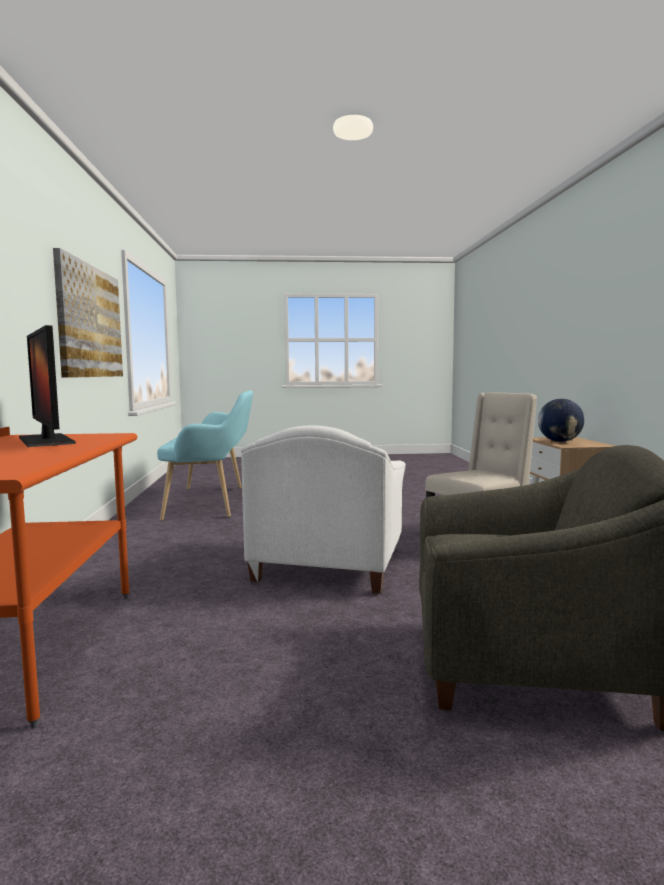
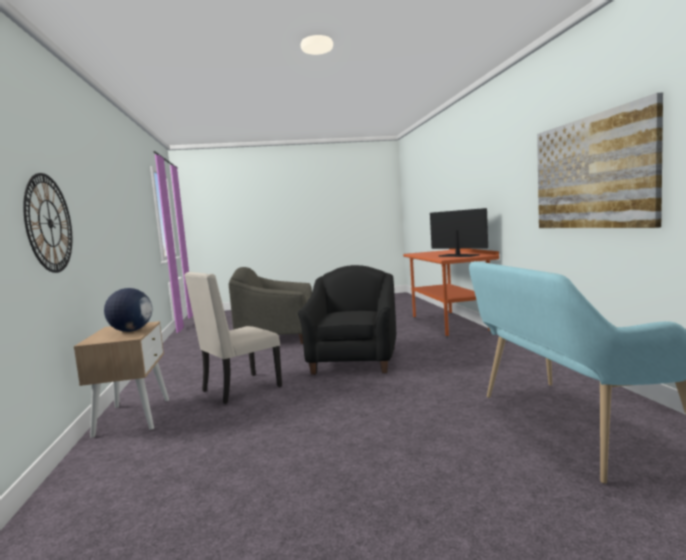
camera: 175 degrees right, 0 degrees up
(330, 565) = (354, 361): white armchair -> black armchair
(591, 333) = (49, 223): none -> wall clock

